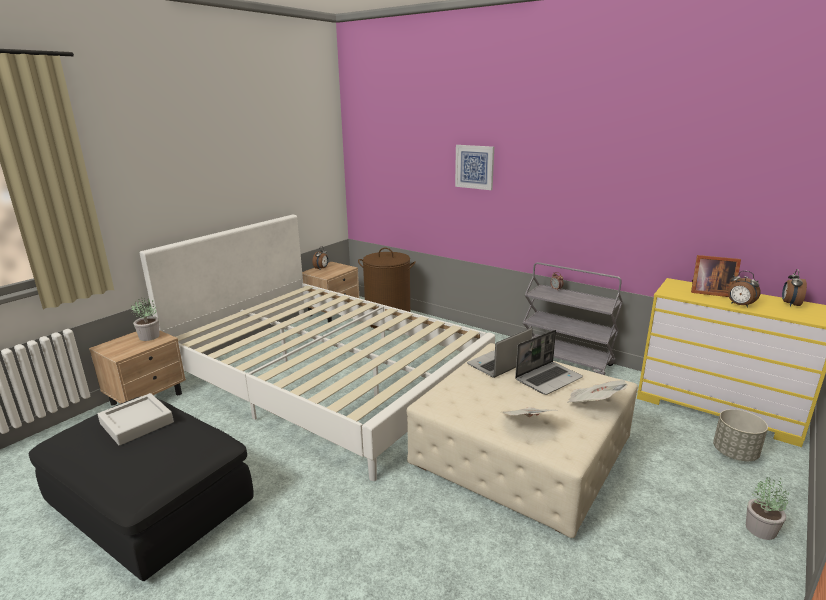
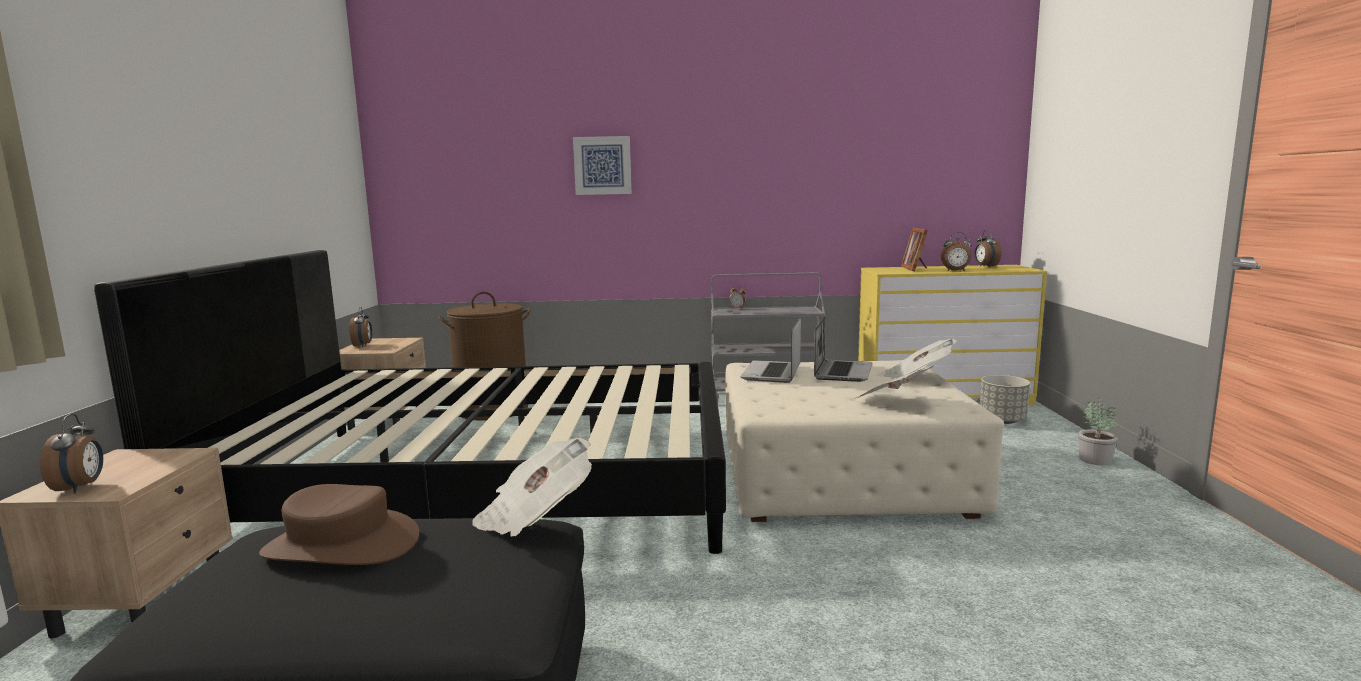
camera: 35 degrees left, 10 degrees down
(115, 348) = (80, 487): none -> alarm clock
(137, 423) = (341, 545): grey tray -> brown hat
(150, 336) = (144, 458): potted plant -> none
(215, 438) = (535, 516): none -> newspaper
(328, 377) = (488, 481): white bed -> black bed
(709, 292) = (916, 269): picture frame -> picture frame turned 105 degrees clockwise

